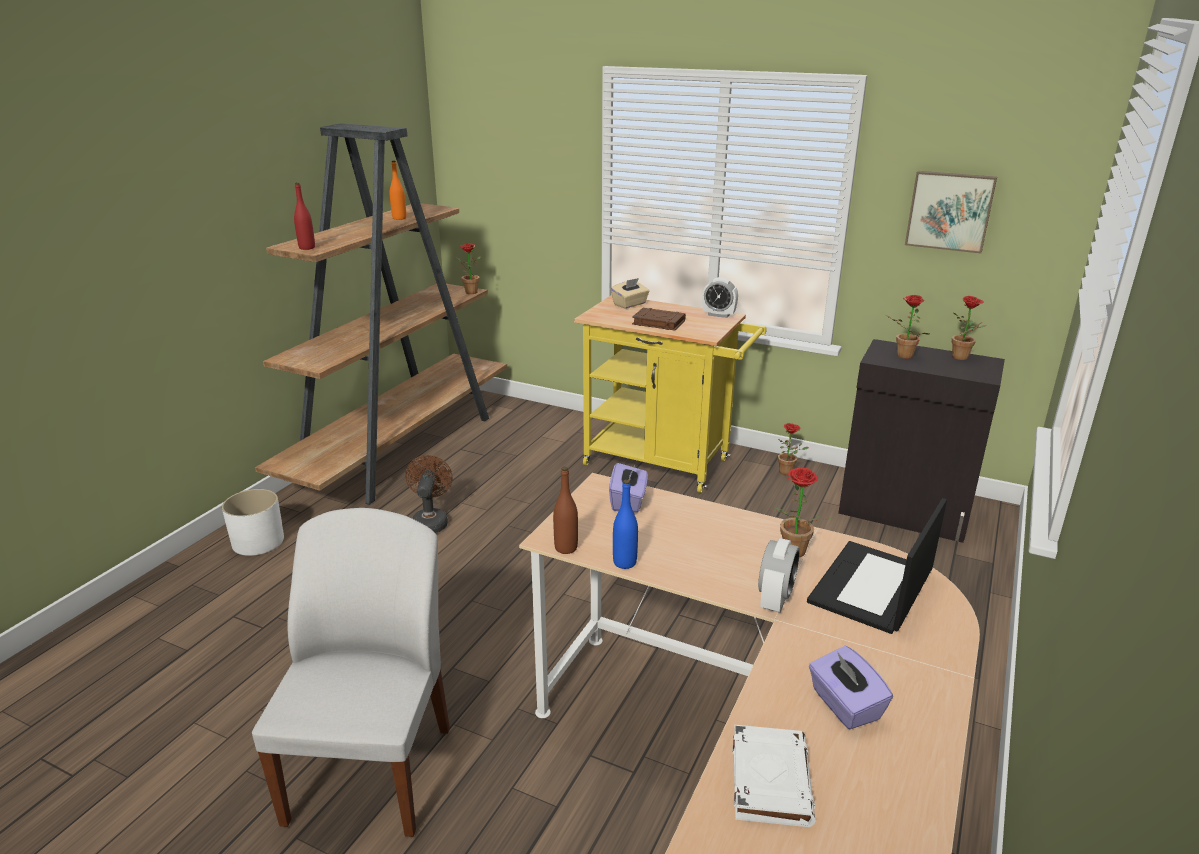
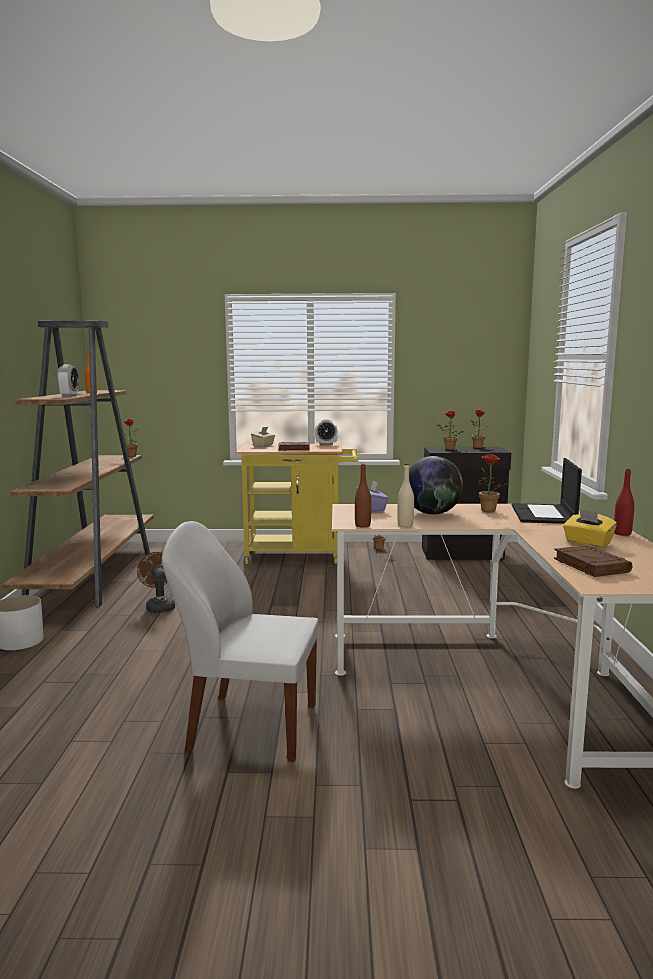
camera: 25 degrees left, 15 degrees down
(307, 248) = (50, 398): red bottle -> red bottle (622, 534)
(372, 770) = (249, 726): white chair -> white chair turned 60 degrees counterclockwise
(624, 562) = (405, 525): blue bottle -> beige bottle
(699, 537) = (432, 513): none -> globe
(769, 779) = (590, 565): white book -> brown book
(775, 600) = (504, 523): alarm clock -> alarm clock (69, 396)
(844, 705) = (587, 543): purple tissue box -> yellow tissue box
(950, 211) = (452, 367): picture -> none

